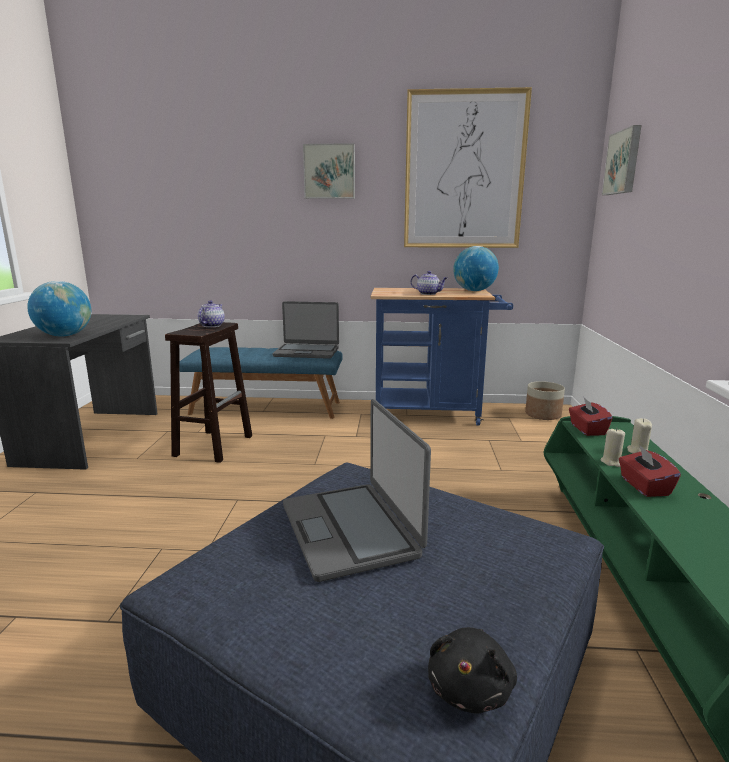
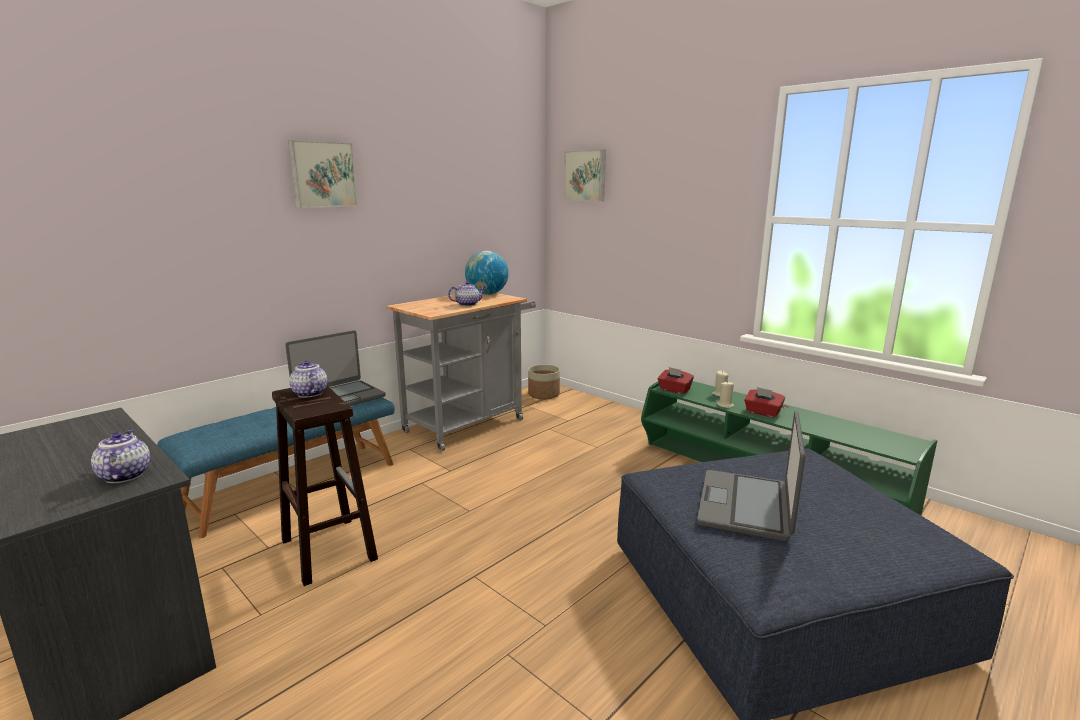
camera: 50 degrees left, 0 degrees up
(64, 335) = (124, 475): globe -> teapot
(351, 529) = (746, 506): laptop -> laptop turned 90 degrees clockwise
(434, 413) = (470, 423): blue cart -> grey cart
(464, 171) = (453, 176): picture -> none
(470, 688) = (927, 530): black plush toy -> none

